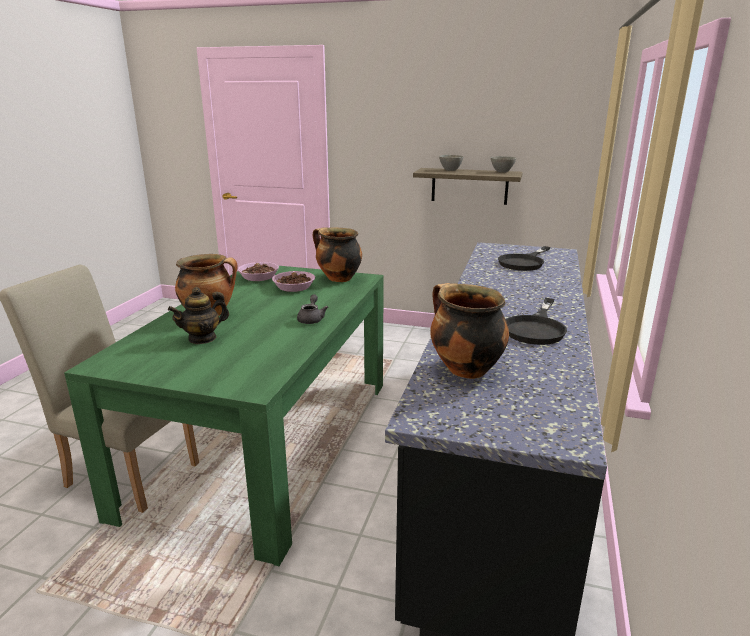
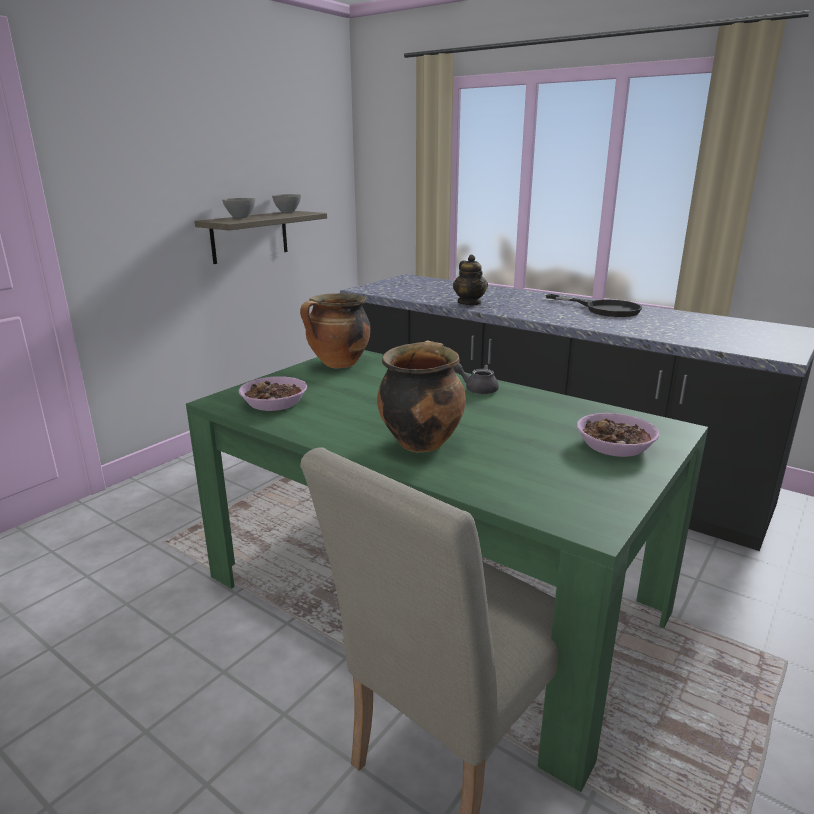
camera: 70 degrees left, 0 degrees up
(202, 338) = (512, 449): teapot -> teapot (470, 303)
(294, 287) = (347, 387): bowl -> bowl (614, 446)
(464, 369) = (689, 334): cooking pot -> none
(524, 262) = (429, 288): black frying pan -> none

